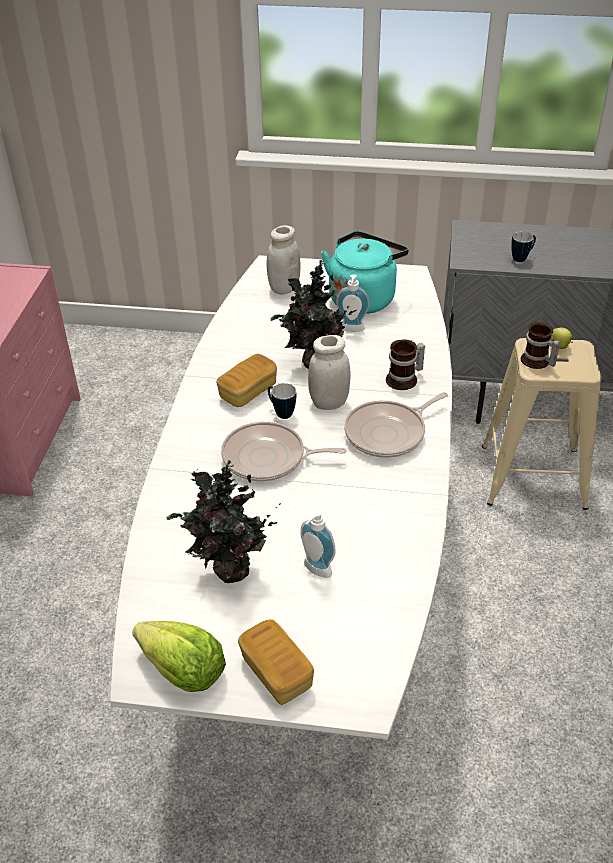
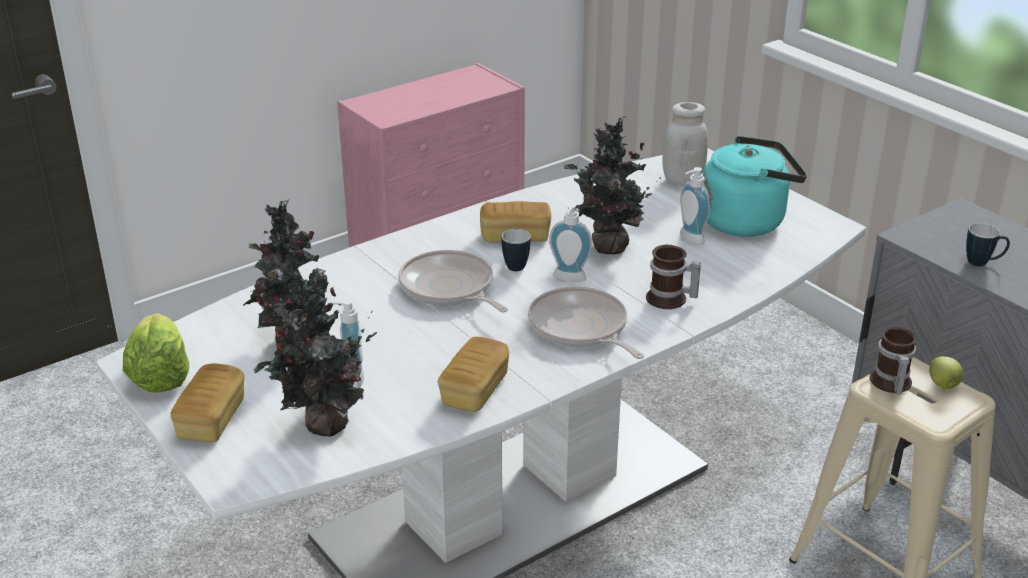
camera: 45 degrees right, 10 degrees down
(329, 403) = (568, 279): white jar -> soap dispenser
(355, 616) = (324, 427): none -> potted plant
(388, 433) = (580, 328): frying pan -> frying pan turned 45 degrees clockwise
(399, 520) = (474, 390): none -> bread

